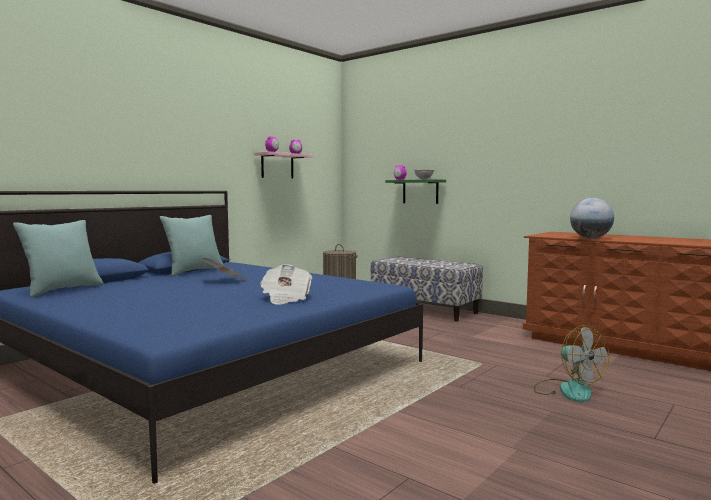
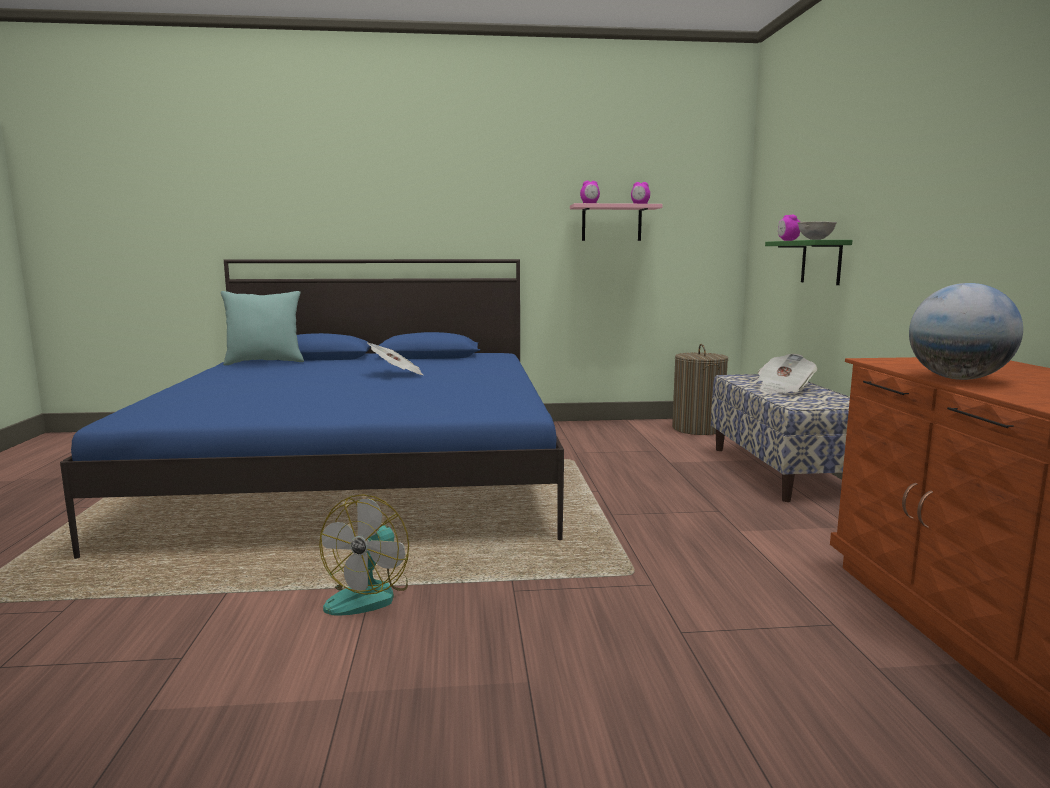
camera: 45 degrees right, 5 degrees up
(194, 271) = (424, 359): turquoise pillow -> none
(285, 298) = (349, 404): newspaper -> newspaper (782, 390)
(567, 390) = (647, 668): fan -> fan (369, 594)

